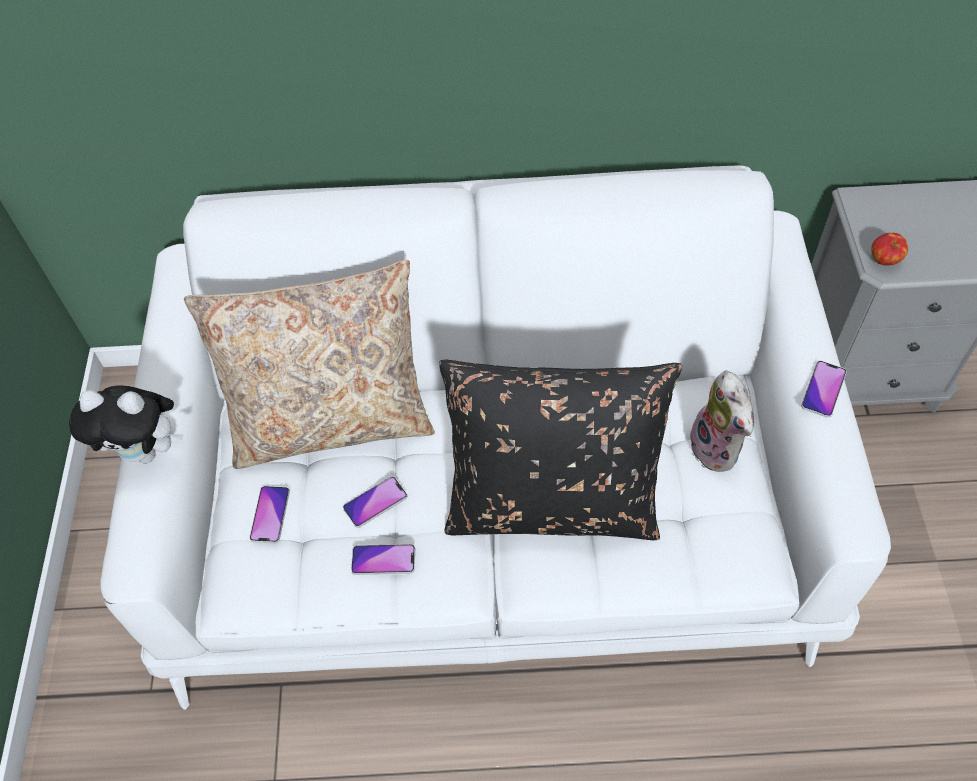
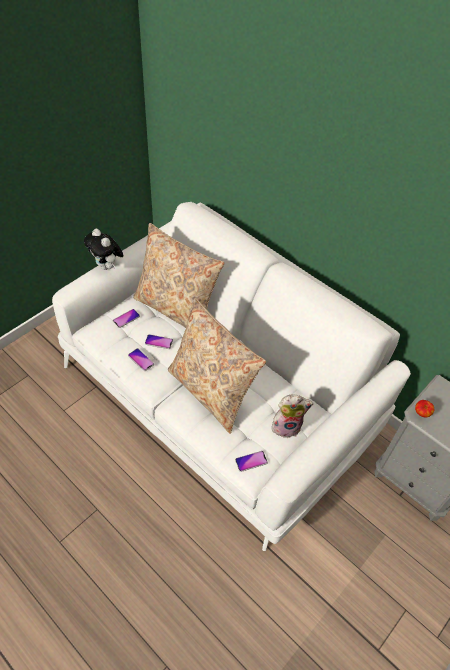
camera: 40 degrees right, 5 degrees down
(553, 503) = (211, 391): black pillow -> beige pillow
(718, 449) = (287, 426): plush toy -> plush toy turned 120 degrees counterclockwise
(823, 389) = (334, 431): phone -> phone (251, 461)

